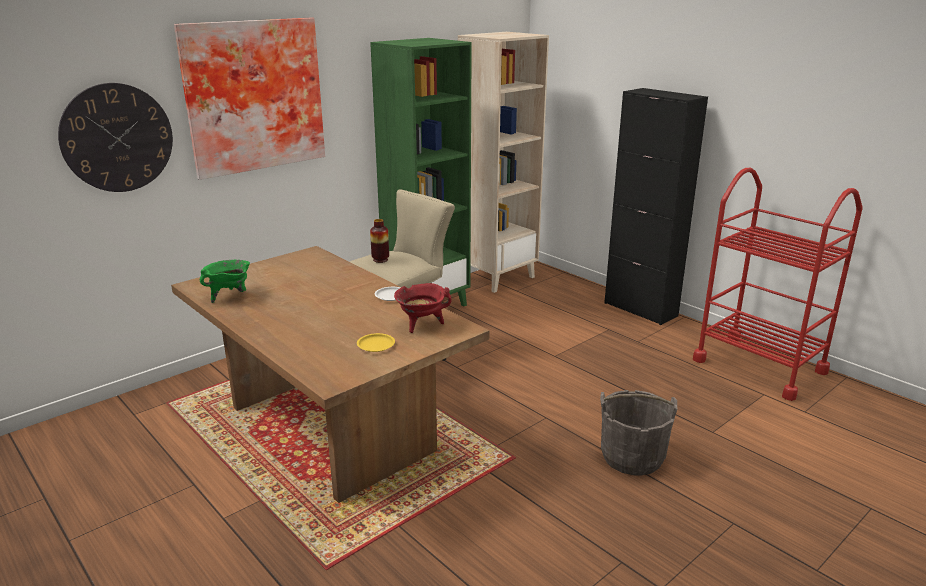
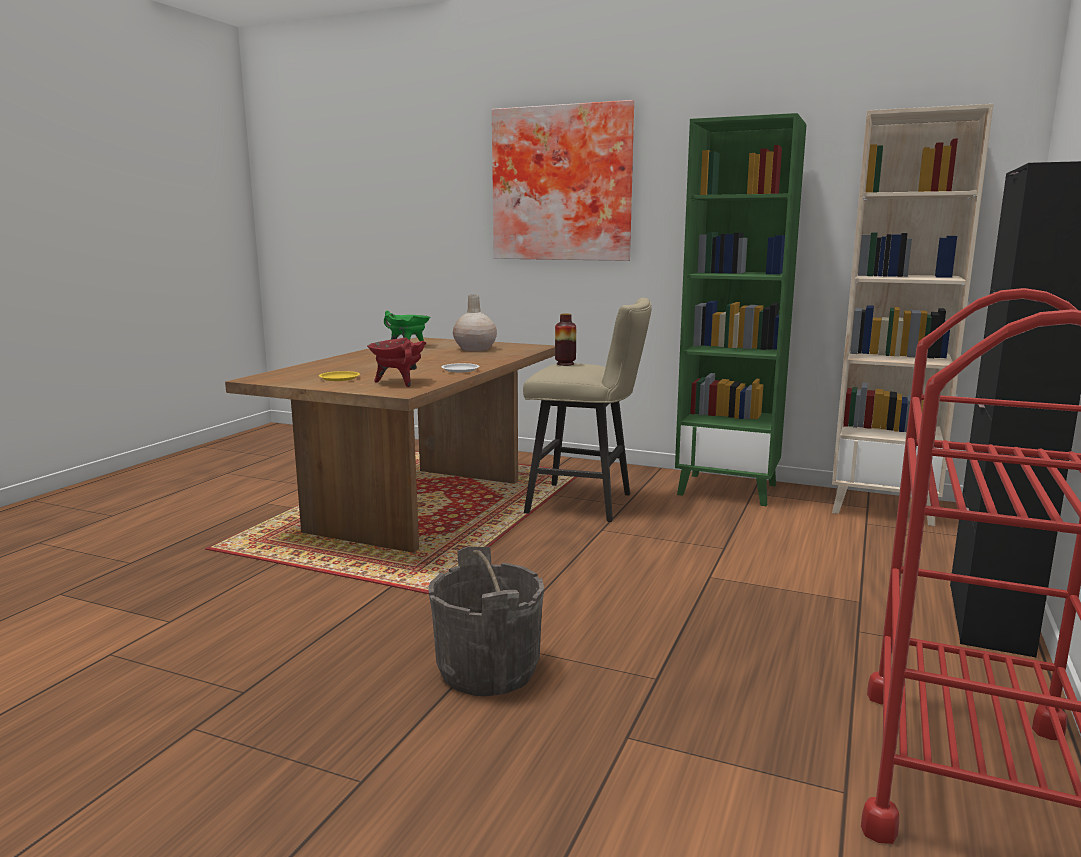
camera: 65 degrees right, 10 degrees down
(117, 138) = (441, 210): wall clock -> none
(292, 275) = (474, 349): none -> beige vase

